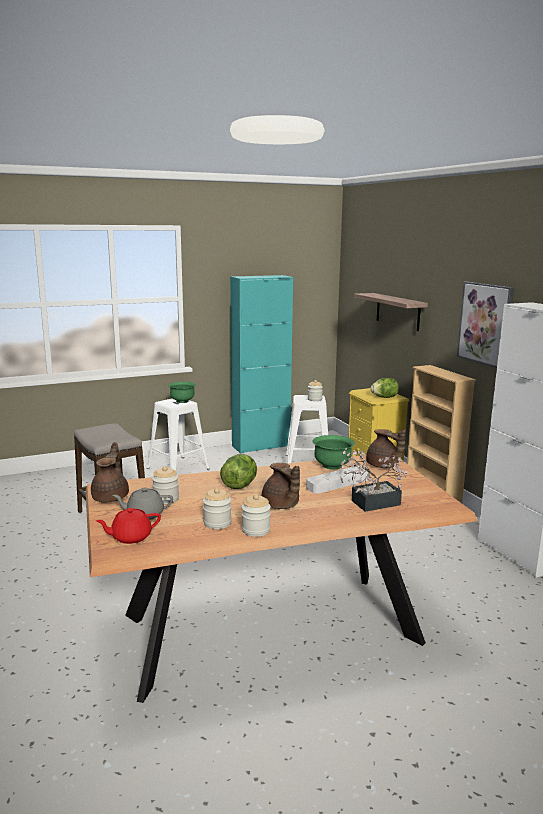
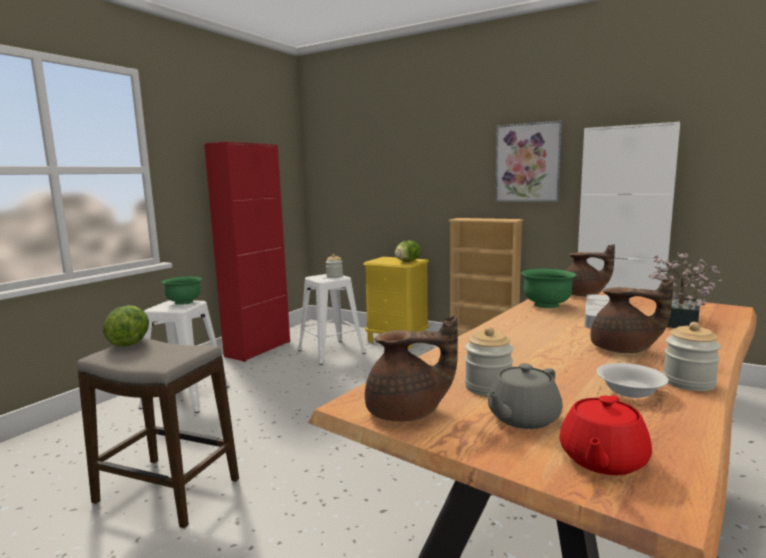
camera: 35 degrees left, 5 degrees down
(111, 497) = (407, 413): brown teapot -> brown teapot turned 120 degrees clockwise
(217, 523) = (631, 391): jar -> white bowl
(240, 485) = (522, 345): lettuce -> lettuce (129, 343)
(261, 446) = (258, 349): turquoise cabinet -> red cabinet
(398, 311) = (399, 173): shelf -> none

